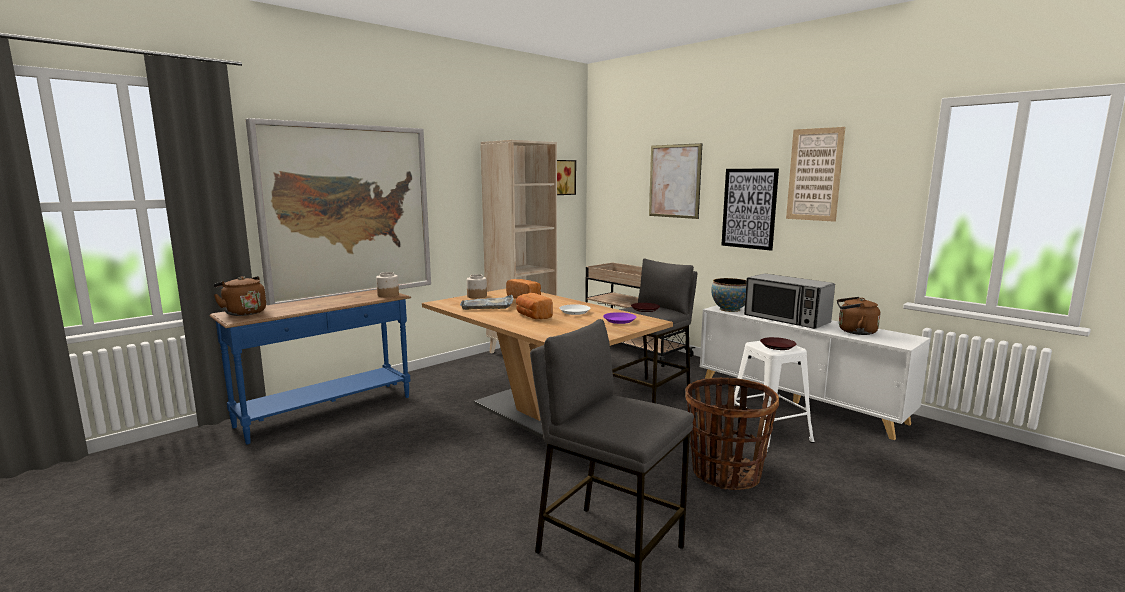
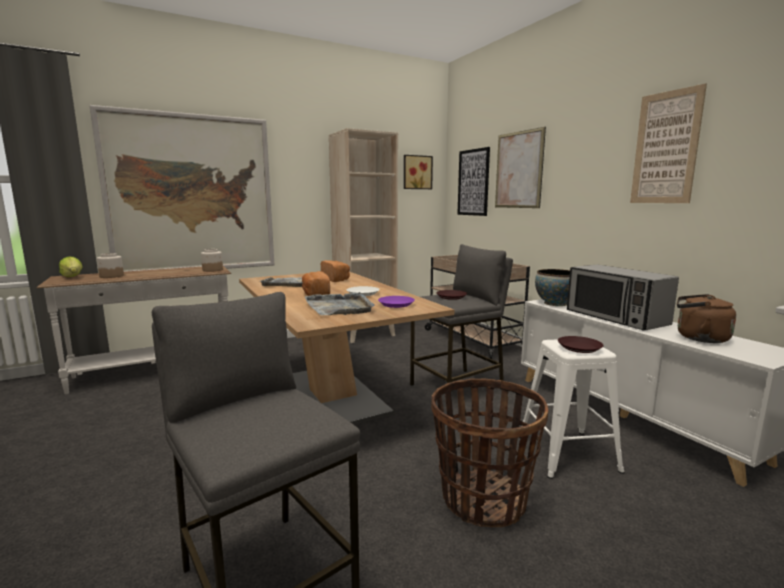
camera: 15 degrees right, 0 degrees up
(243, 312) = (73, 277): brown kettle -> lettuce
(327, 412) = (155, 372): blue console table -> white console table
(476, 296) = (295, 276): jar -> jar (111, 276)
(574, 326) = (340, 307): none -> grey tray
(749, 208) = (590, 194): picture -> picture (473, 182)

